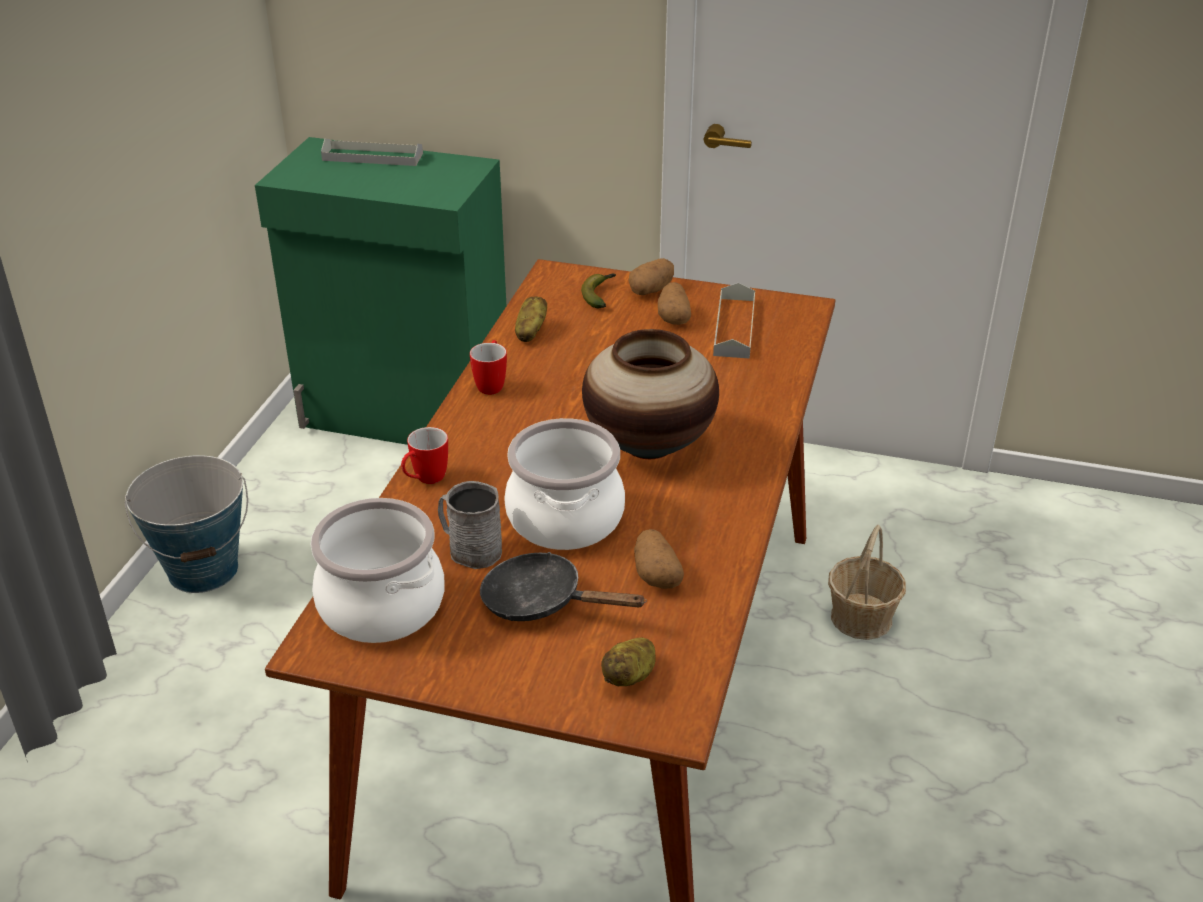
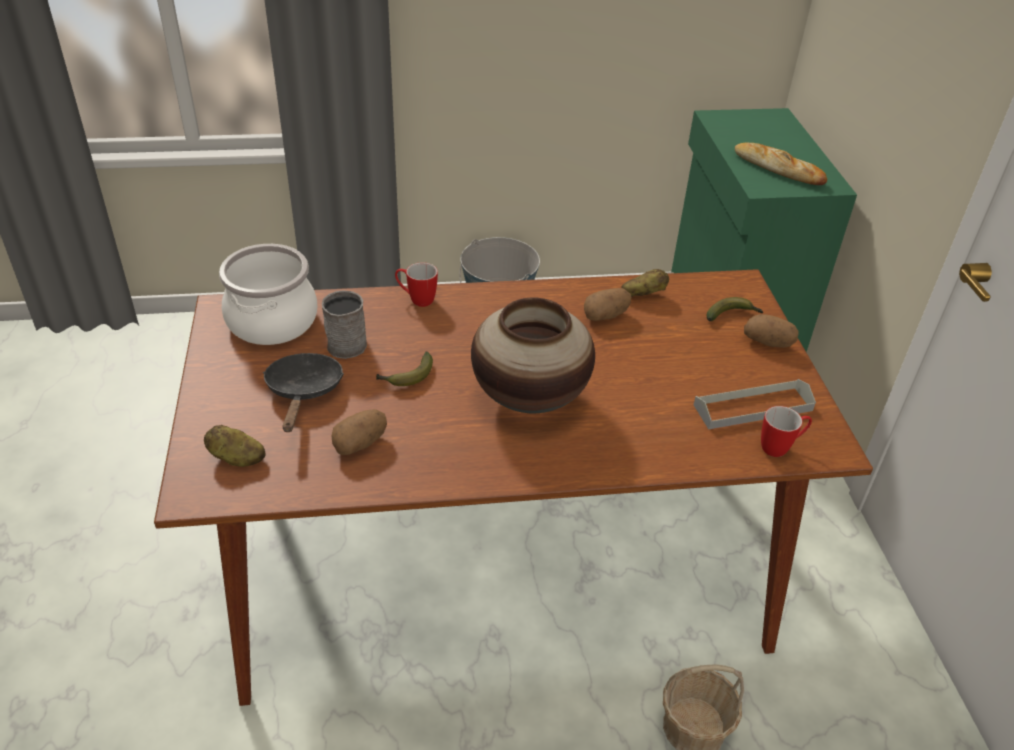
camera: 65 degrees right, 5 degrees up
(372, 157) = (789, 140): grey tray -> none
(420, 179) = (778, 169): none -> bread
(491, 384) = (555, 295): mug -> mug (780, 447)
(564, 518) = (406, 377): cooking pot -> banana
(673, 317) = (735, 366): potato -> potato (605, 315)

